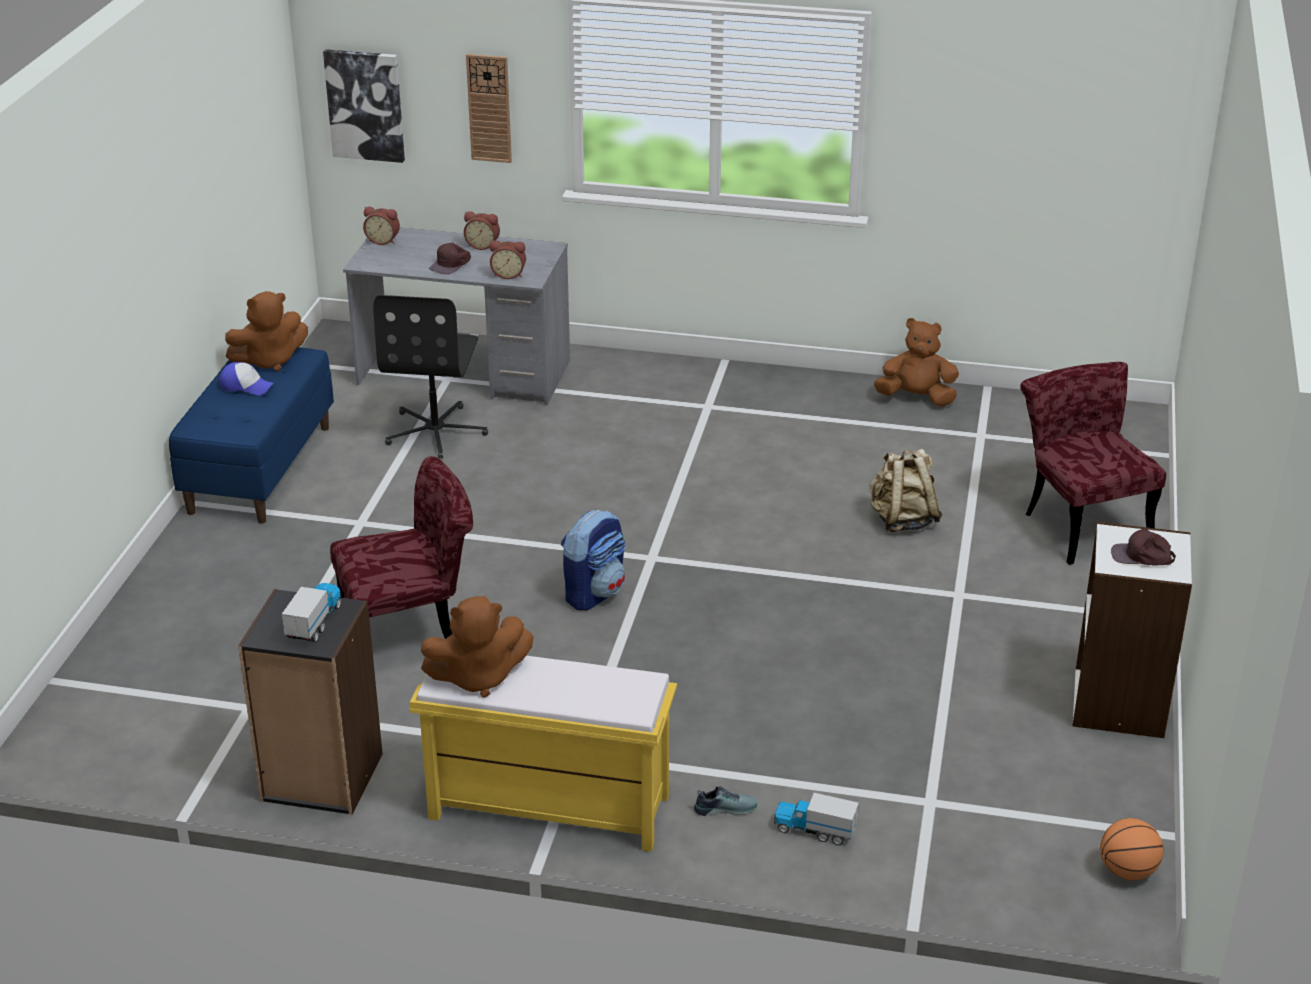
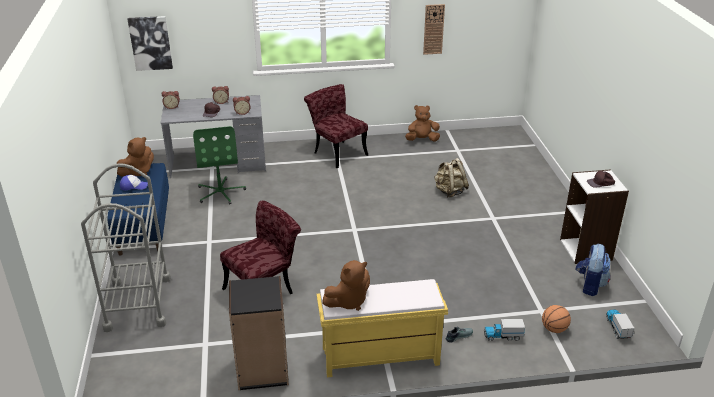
camera: 20 degrees left, 0 degrees up
(174, 608) = (138, 303): none -> grey cart
(314, 623) = (261, 292): toy truck -> toy truck (617, 328)
(436, 431) = (221, 192): black office chair -> green office chair
(489, 108) = (214, 36): wall clock -> wall clock (433, 29)
(594, 593) = (338, 251): backpack -> backpack (589, 285)
(1080, 522) = (520, 178): red chair -> red chair (336, 152)
(1127, 871) = (638, 321): basketball -> basketball (554, 329)

